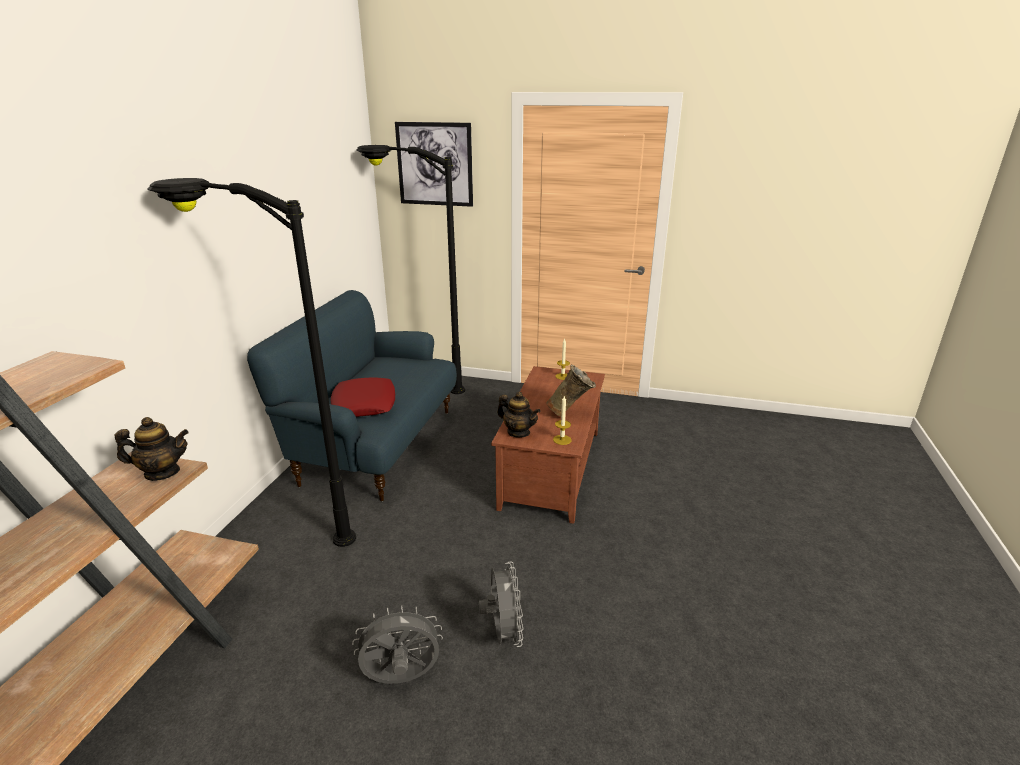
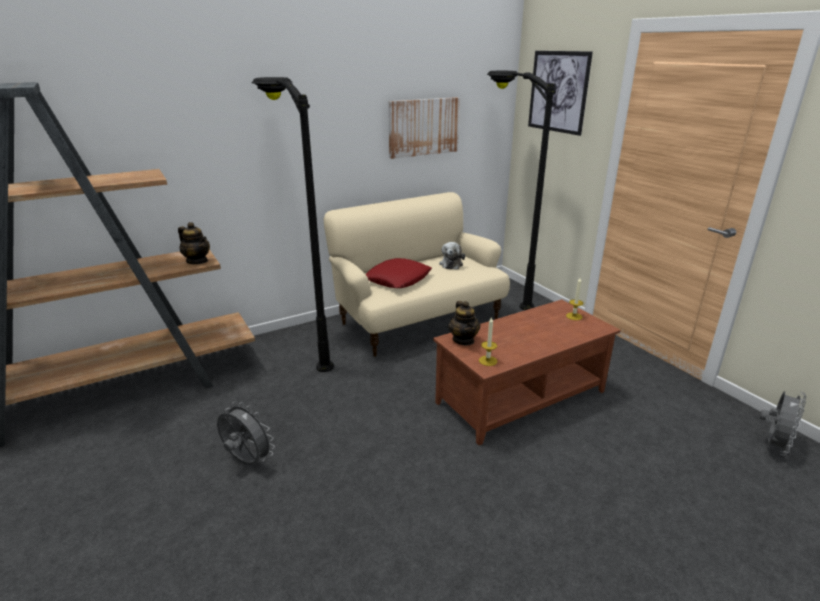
camera: 45 degrees right, 0 degrees up
(313, 220) = (423, 127): none -> picture
(376, 445) = (418, 320): blue sofa -> beige sofa
(392, 369) = (451, 264): none -> plush toy
(503, 633) = (328, 479): grey fan -> grey fan (772, 445)
(570, 414) = (529, 346): beige vase -> none

